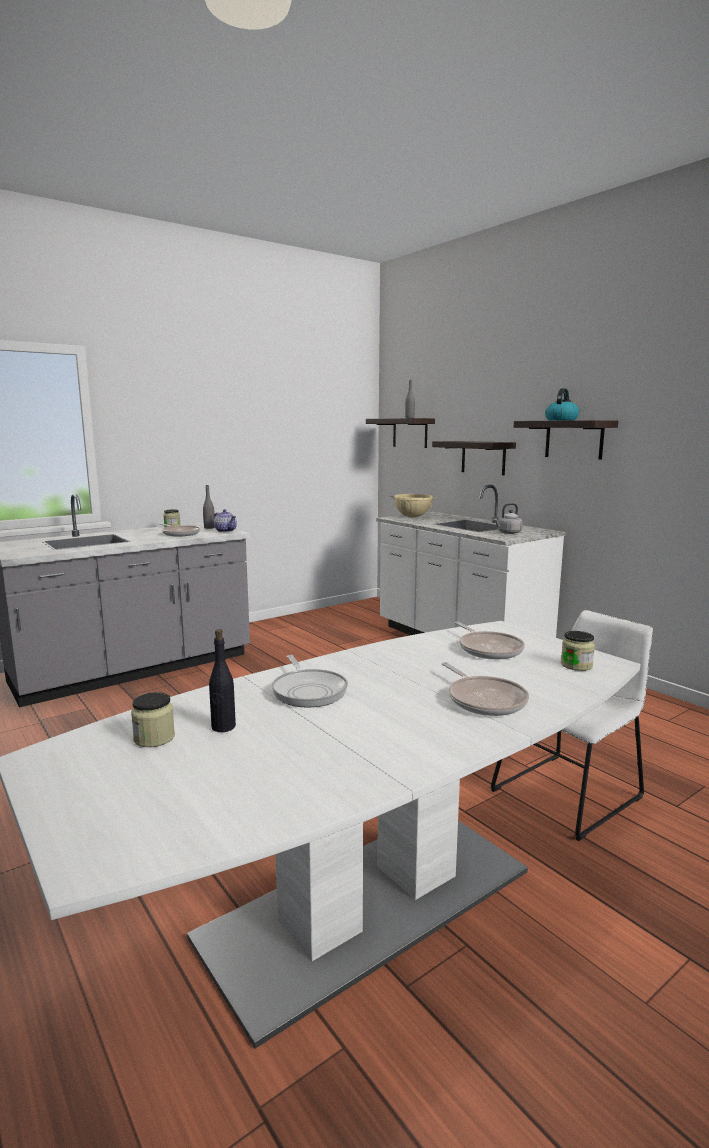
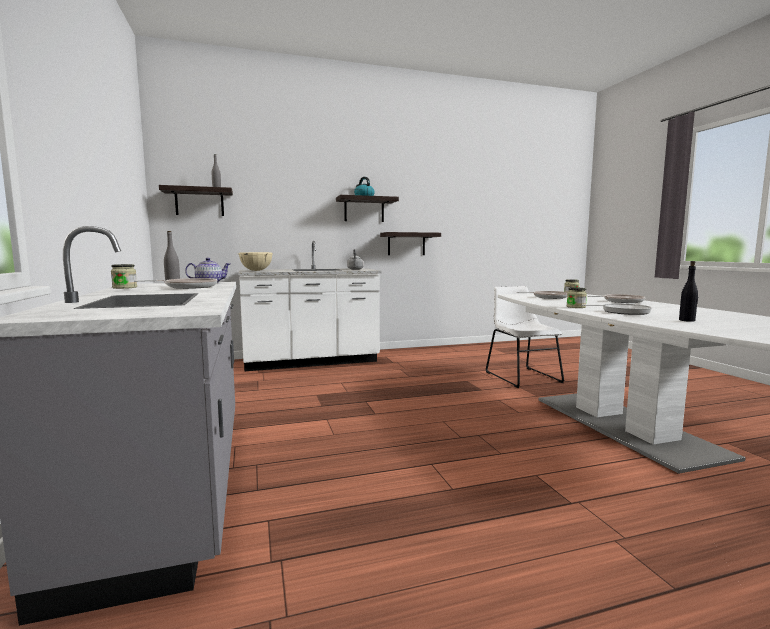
camera: 70 degrees left, 5 degrees down
(154, 738) = (715, 327): jar -> jar (576, 307)
(483, 457) = (289, 222): shelf -> shelf (406, 244)

